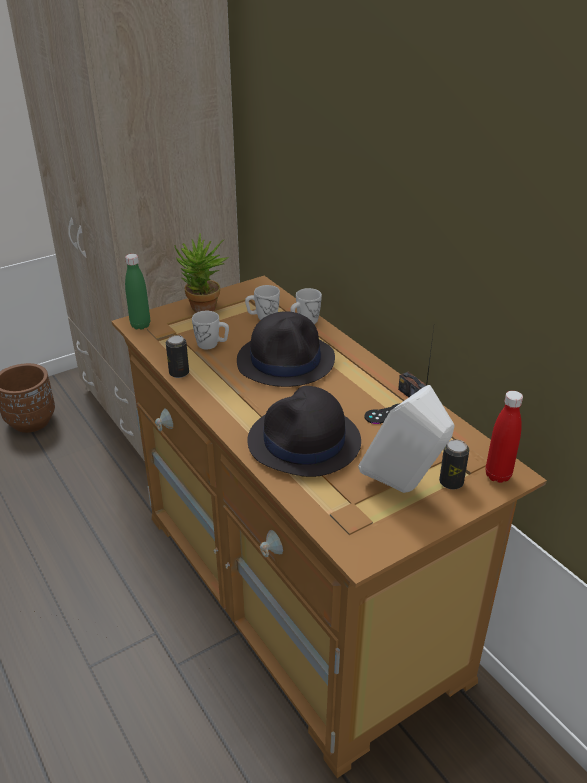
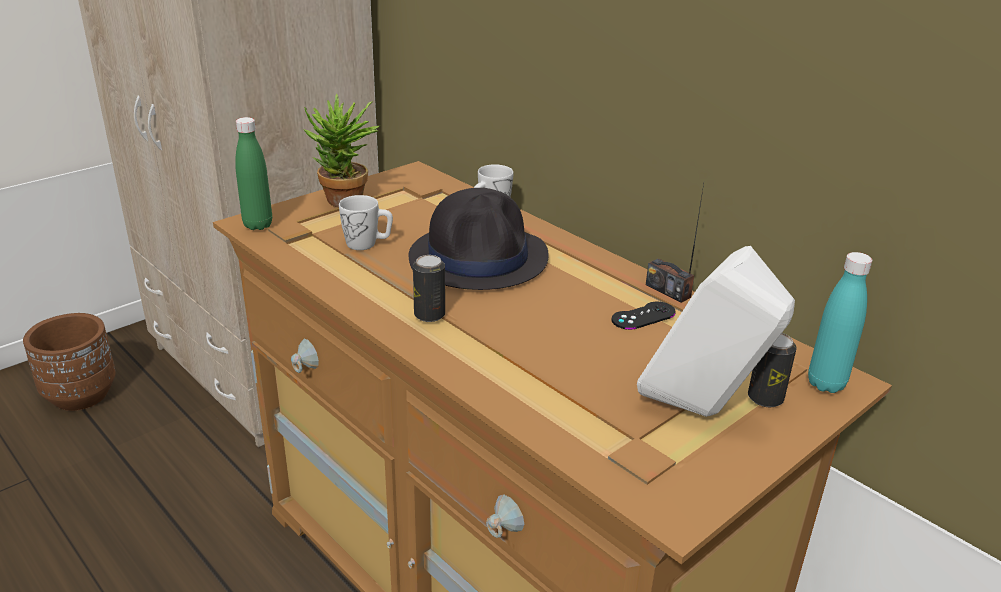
camera: 10 degrees left, 5 degrees down
(179, 373) = (328, 282): can -> can (429, 315)
(263, 317) = (431, 208): white mug -> none
(304, 442) = (537, 360): black hat -> none
(497, 475) = (826, 384): red bottle -> turquoise bottle

